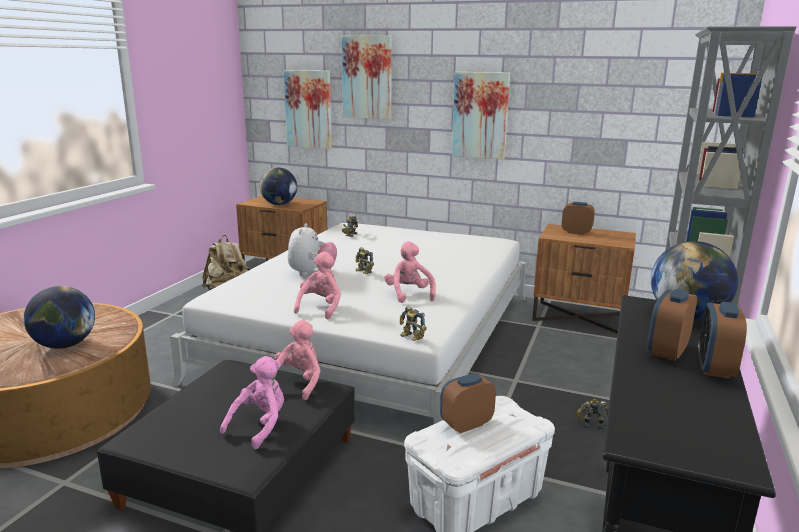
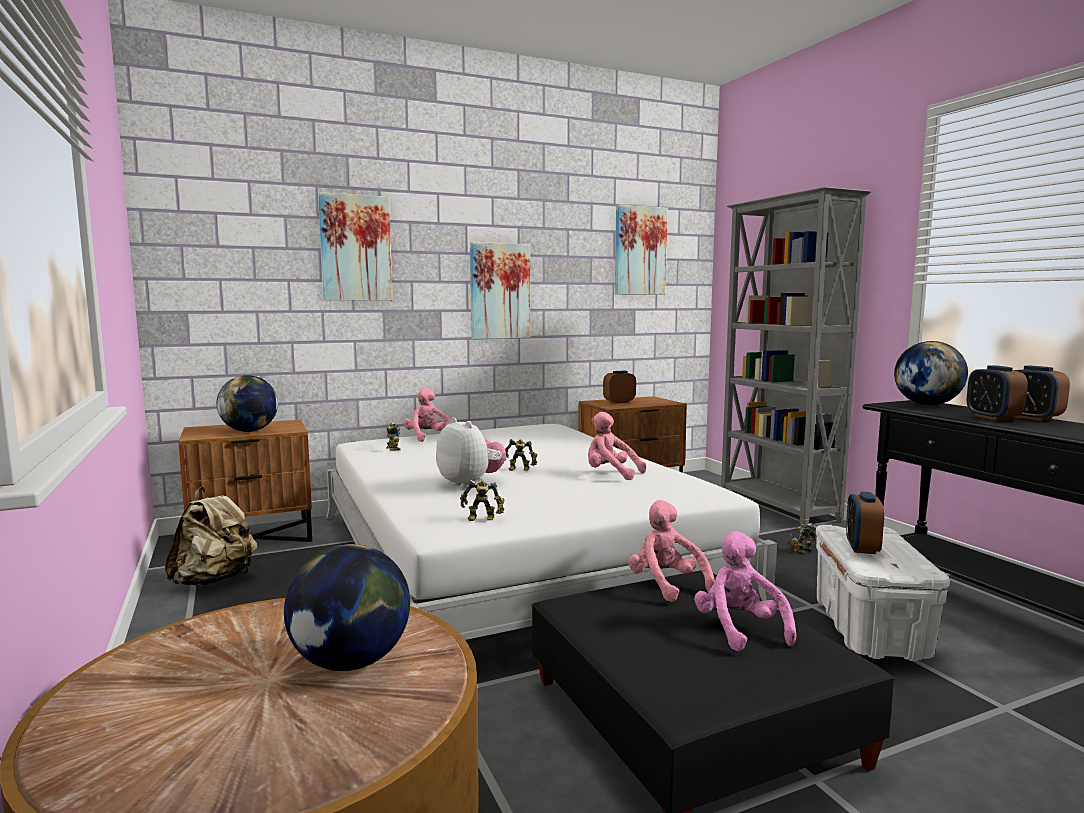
camera: 45 degrees left, 10 degrees down
(309, 109) = (263, 292): picture -> picture (639, 251)
(320, 307) = (576, 504): pink plush toy -> pink plush toy (428, 438)
(410, 337) = (716, 498): toy robot -> toy robot (482, 519)

